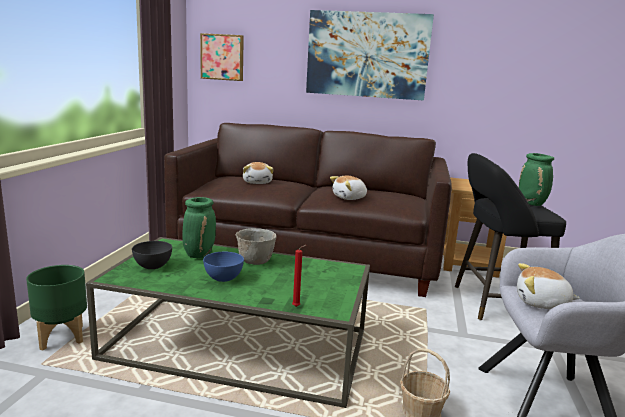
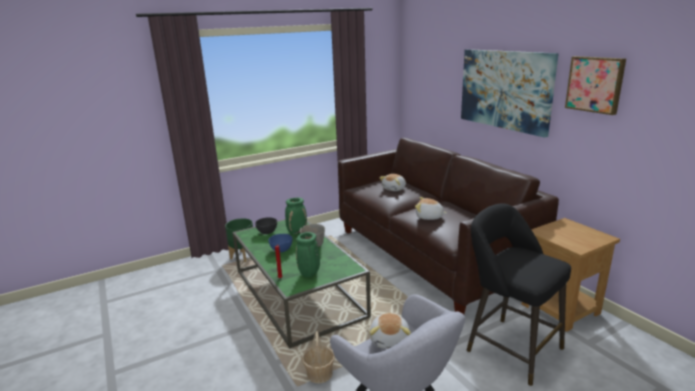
camera: 50 degrees right, 5 degrees up
(222, 57) = (416, 85): picture -> picture (595, 84)
(532, 204) = (540, 266): green vase -> green vase (309, 274)
(541, 303) = (390, 340): plush toy -> plush toy turned 150 degrees counterclockwise

